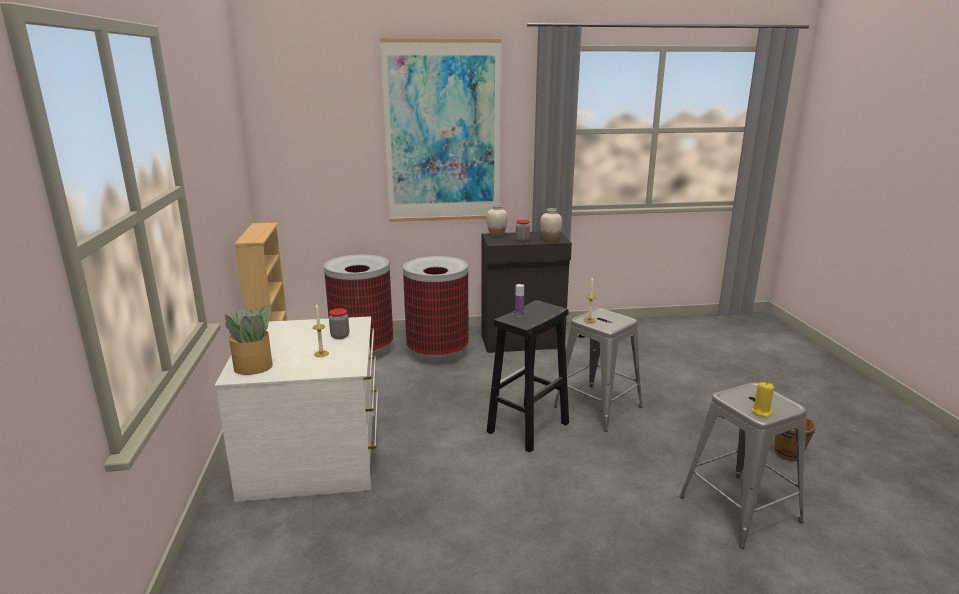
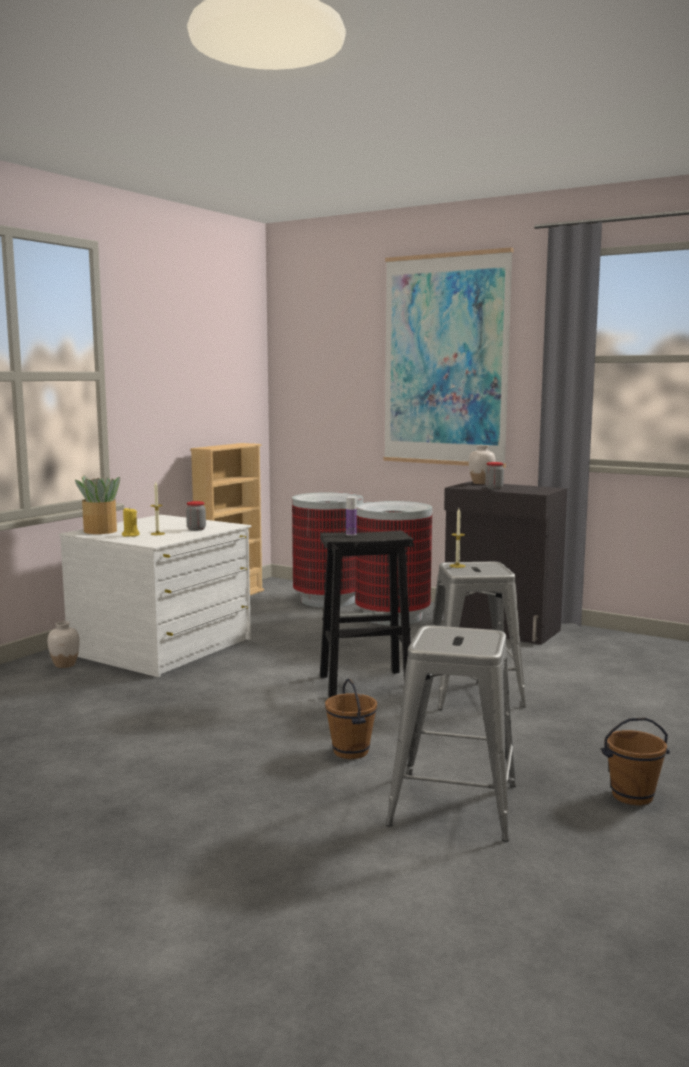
camera: 40 degrees right, 10 degrees down
(550, 239) = (529, 491): white vase -> white vase (65, 665)
(623, 495) = (351, 752): none -> brown bucket
(761, 412) = (434, 644): yellow candle -> yellow candle (130, 535)

